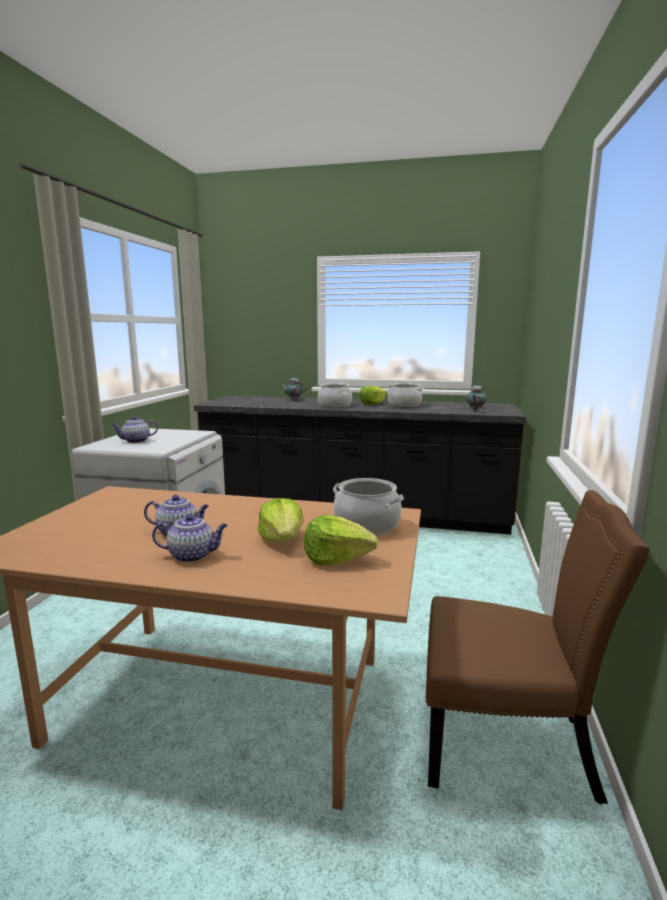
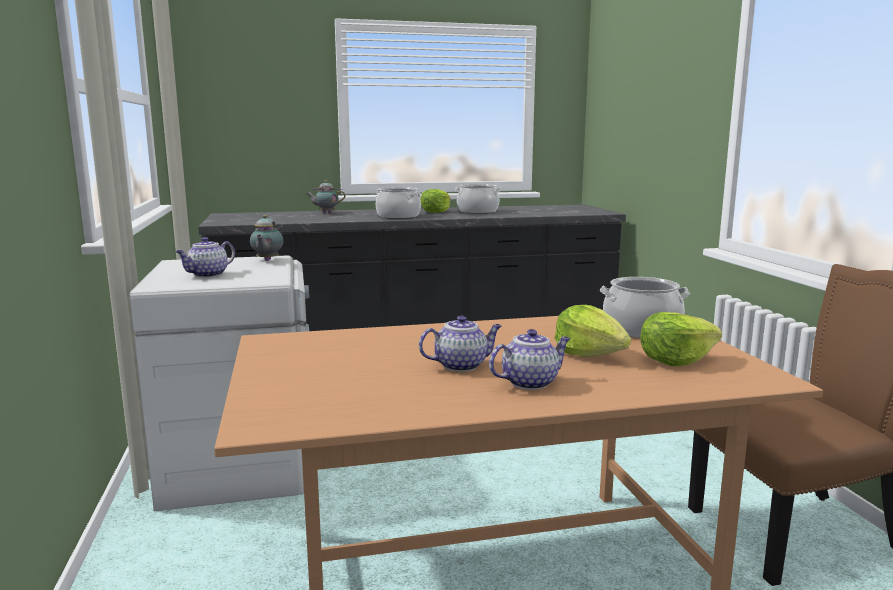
camera: 25 degrees left, 0 degrees up
(475, 410) = (565, 212): teapot -> teapot (267, 260)

